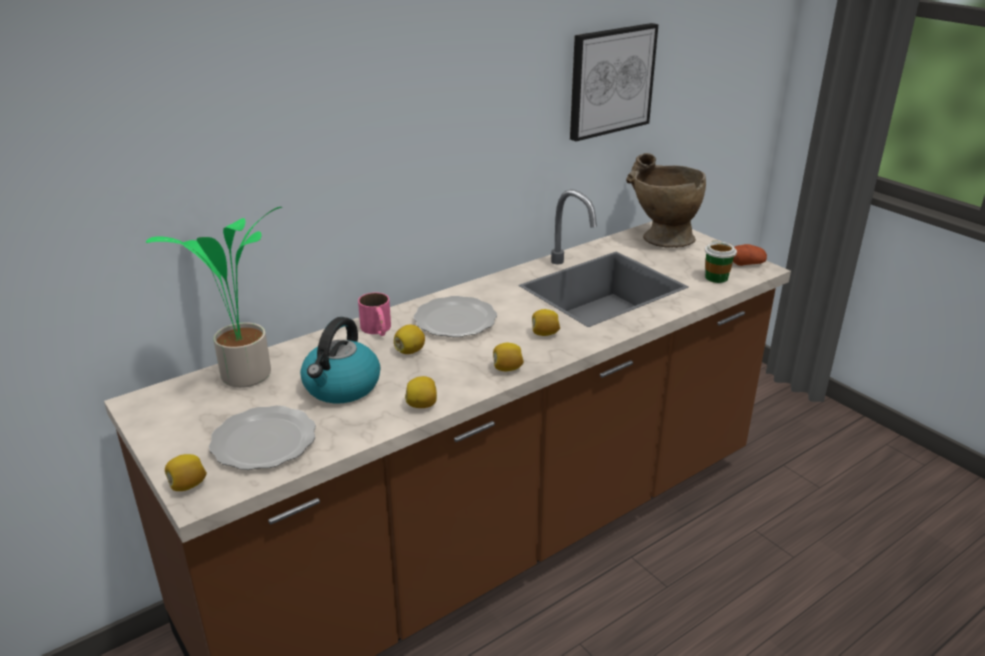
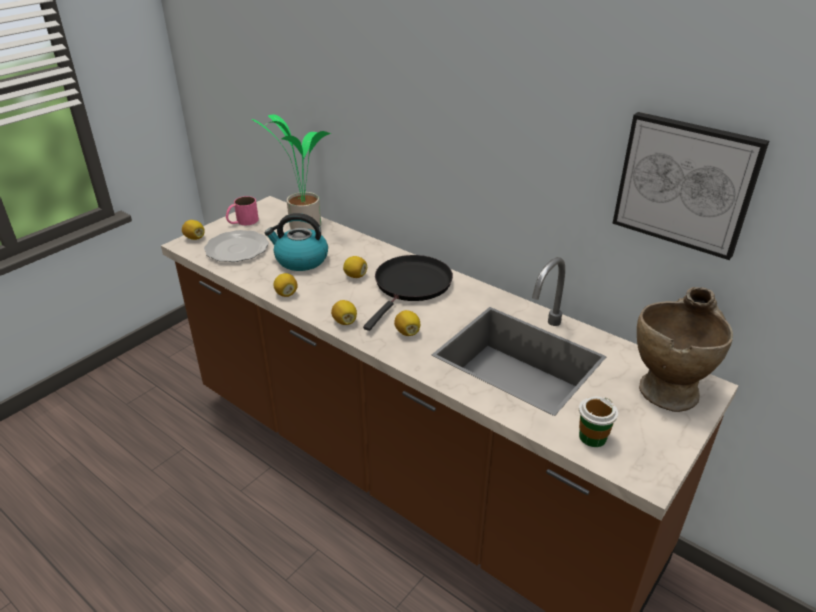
camera: 75 degrees right, 5 degrees up
(378, 330) = (380, 257): pink mug -> pink mug (242, 221)
(455, 319) = (411, 286): plate -> black frying pan
(747, 264) = (652, 464): potato -> none

